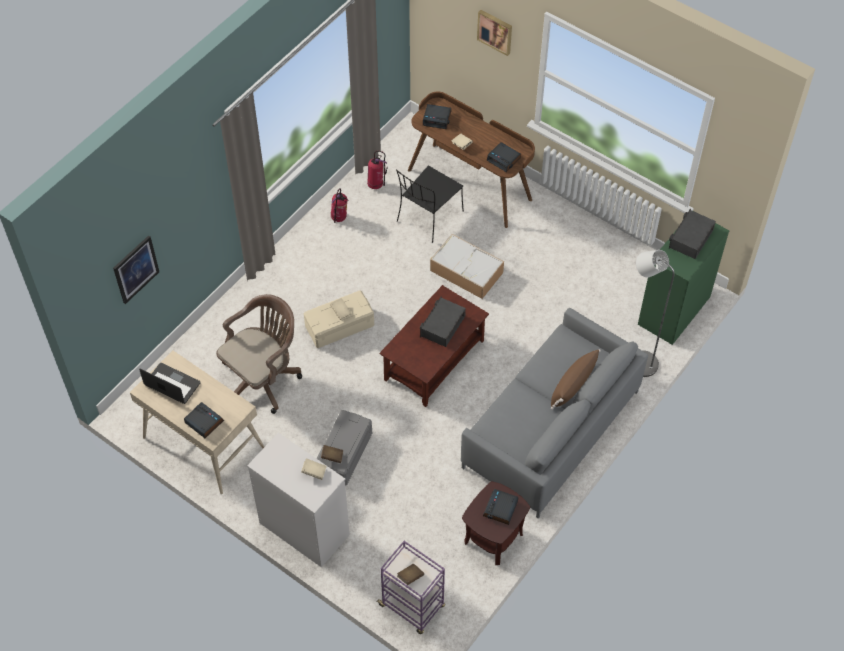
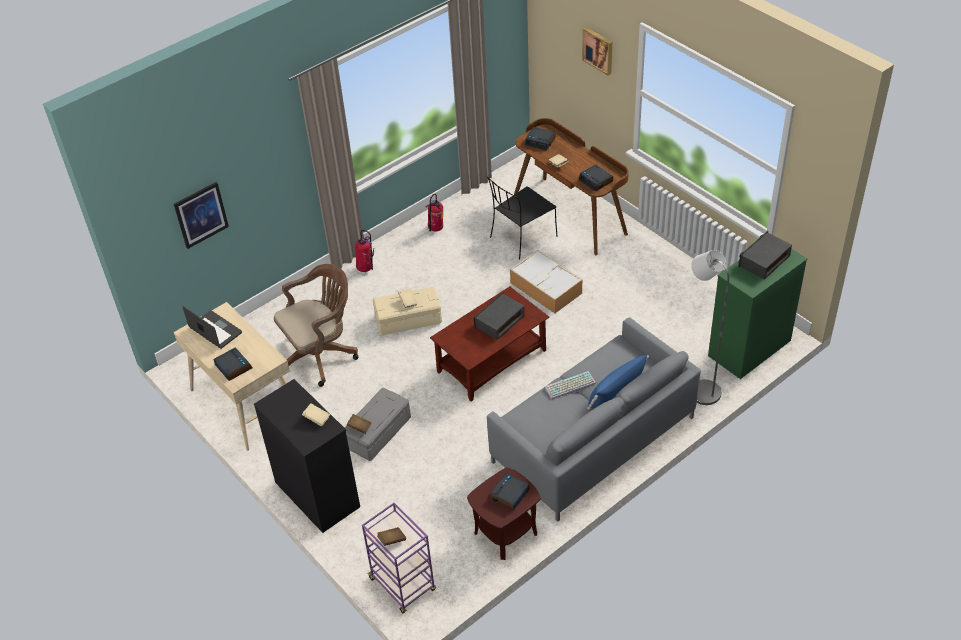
camera: 15 degrees right, 10 degrees down
(303, 528) = (316, 494): white dresser -> black dresser
(376, 185) = (480, 205): fire extinguisher -> fire extinguisher (366, 268)
(528, 387) = (570, 386): none -> keyboard
(572, 386) = (616, 391): brown pillow -> blue pillow

